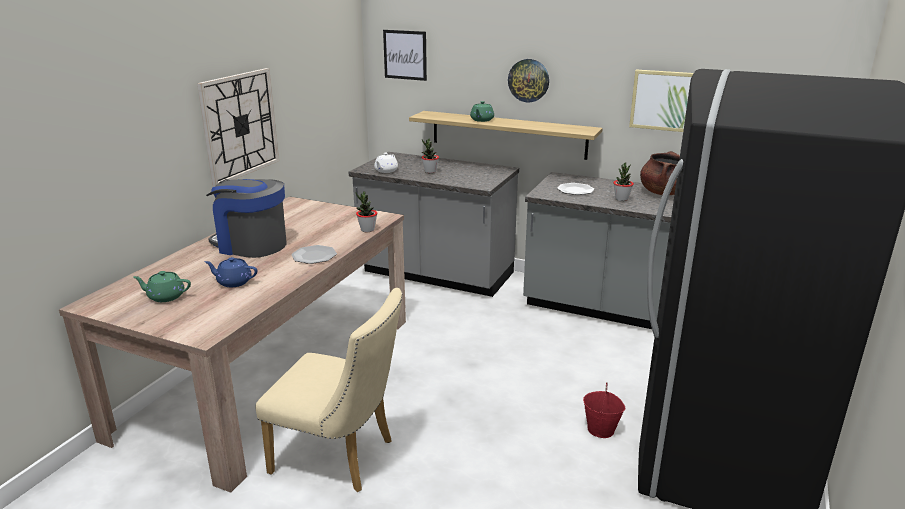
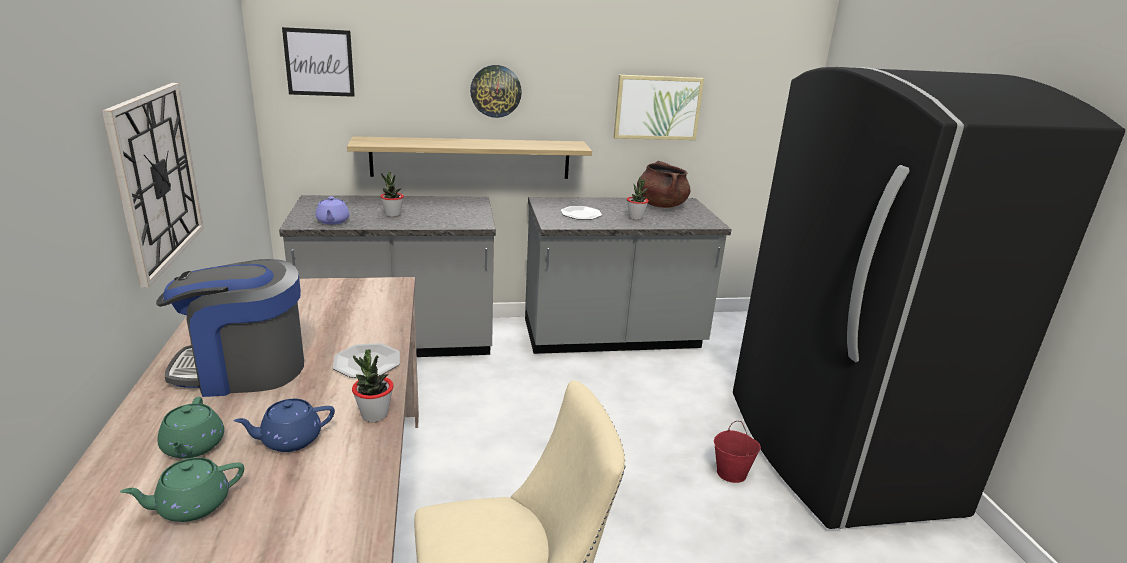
camera: 35 degrees left, 0 degrees up
(367, 230) = (394, 307): potted plant -> potted plant (374, 415)
(385, 171) = (333, 221): white teapot -> purple teapot
(481, 120) = (445, 143): green teapot -> green teapot (193, 447)

